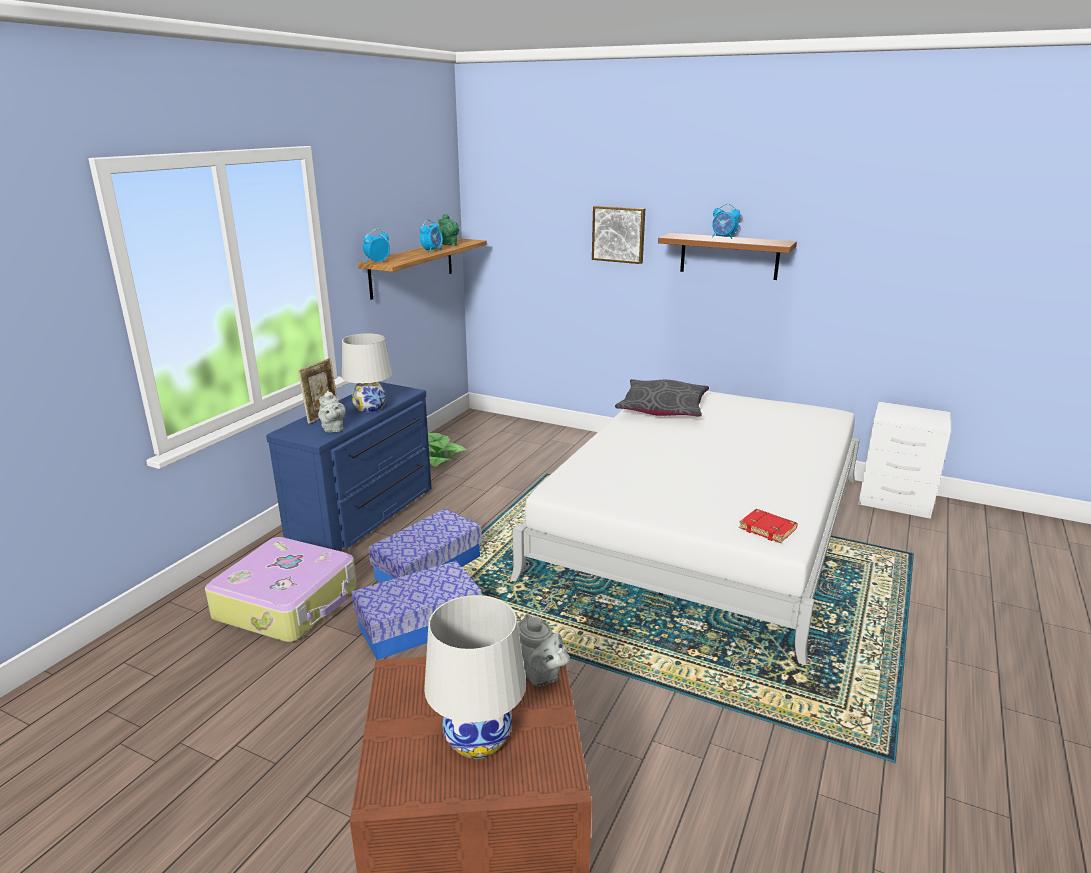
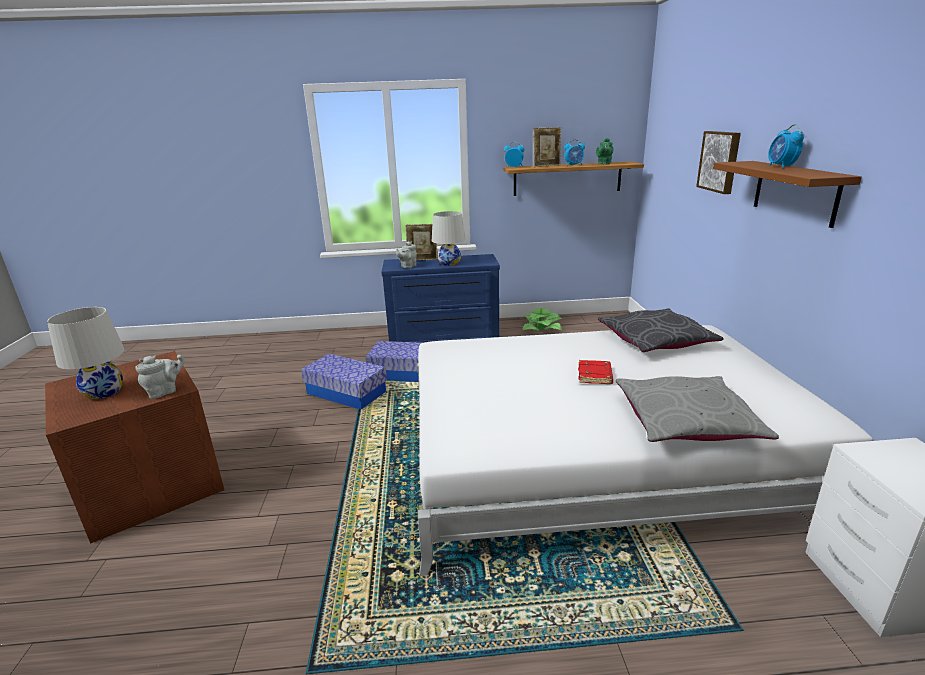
camera: 60 degrees right, 0 degrees up
(288, 603) = (340, 354): suitcase -> none
(408, 255) = (546, 166): none -> picture frame
(540, 676) = (165, 391): grey teapot -> grey teapot turned 150 degrees counterclockwise
(768, 529) = (466, 440): red book -> red book (595, 375)
(801, 447) = (686, 421): none -> grey pillow

